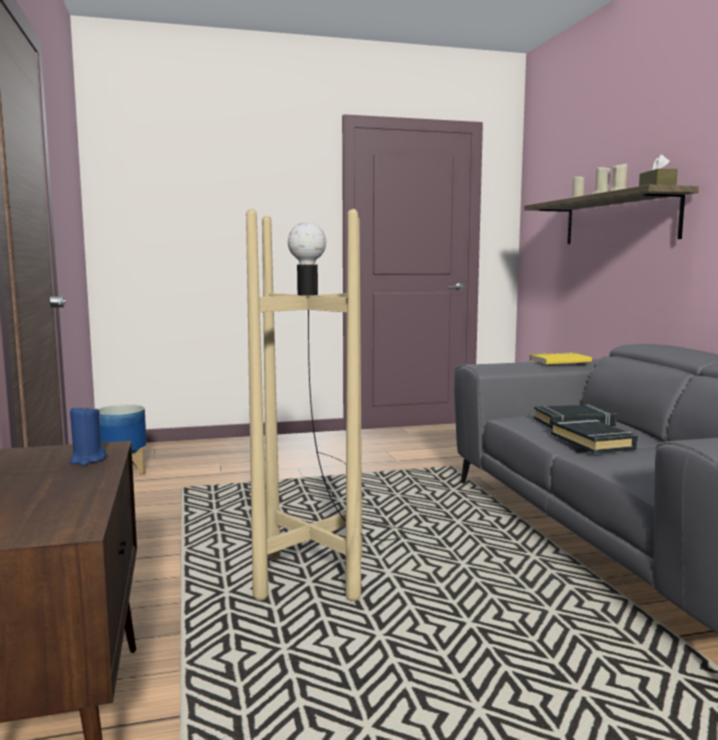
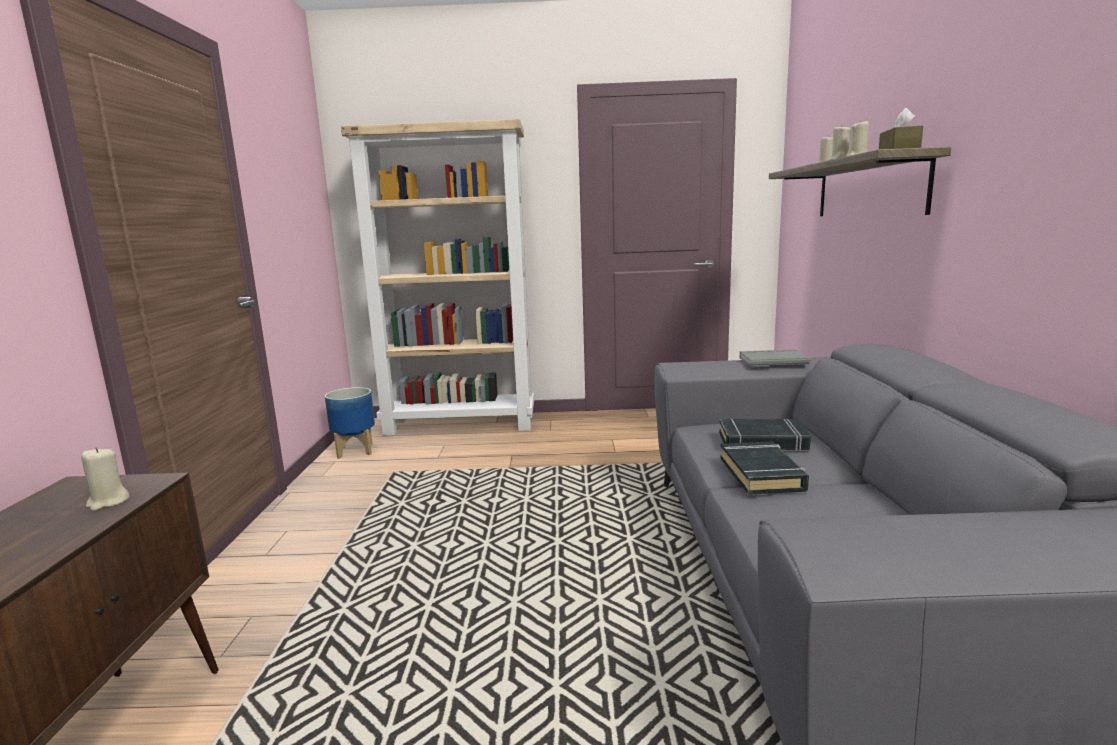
camera: 15 degrees right, 5 degrees up
(87, 460) = (108, 502): blue candle -> beige candle
(223, 446) = (461, 424): none -> beige bookcase
(332, 536) = (490, 545): beige floor lamp -> none
(558, 360) = (771, 360): yellow book -> grey book

